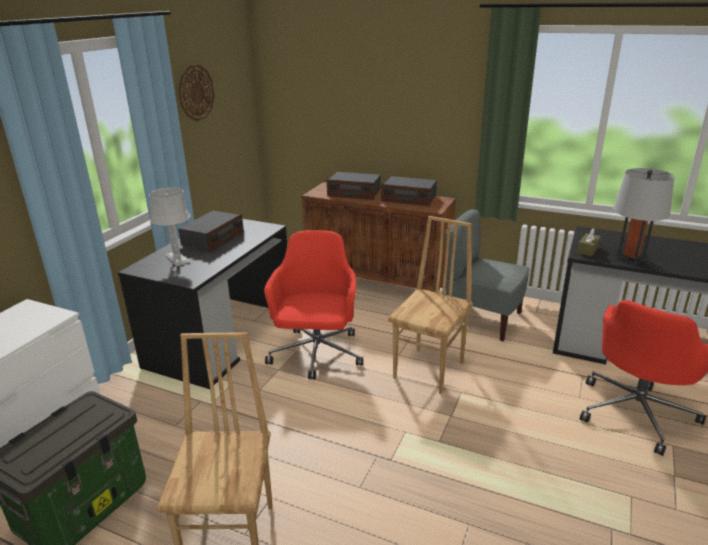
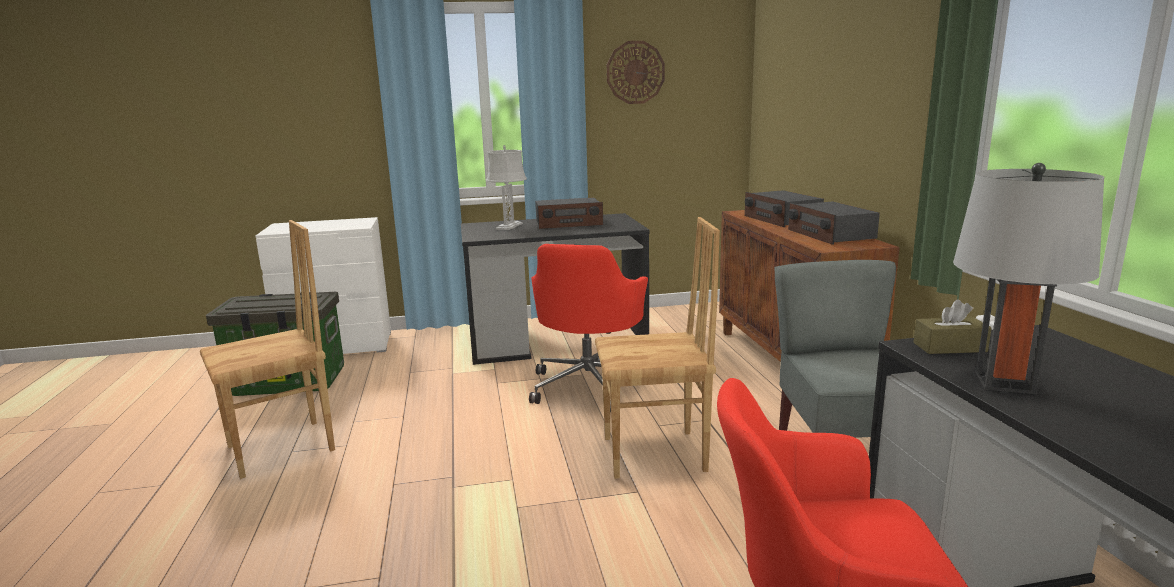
camera: 55 degrees right, 10 degrees down
(316, 355) = (589, 385): red office chair -> red office chair turned 135 degrees clockwise

